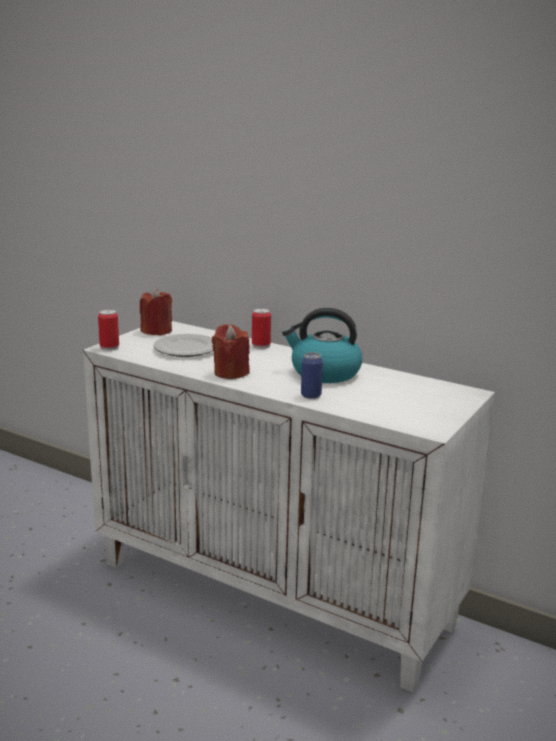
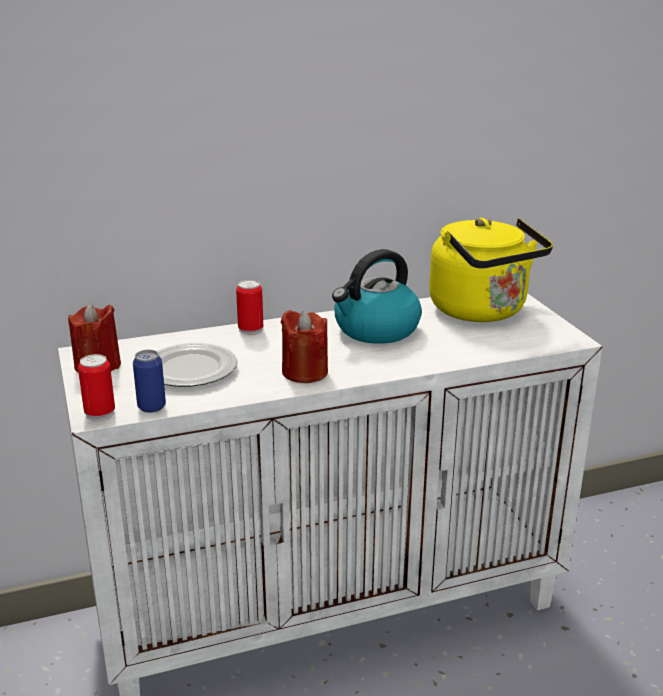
camera: 50 degrees left, 5 degrees up
(311, 395) = (425, 357): can -> can (151, 407)
(419, 393) = (482, 311): none -> yellow kettle

